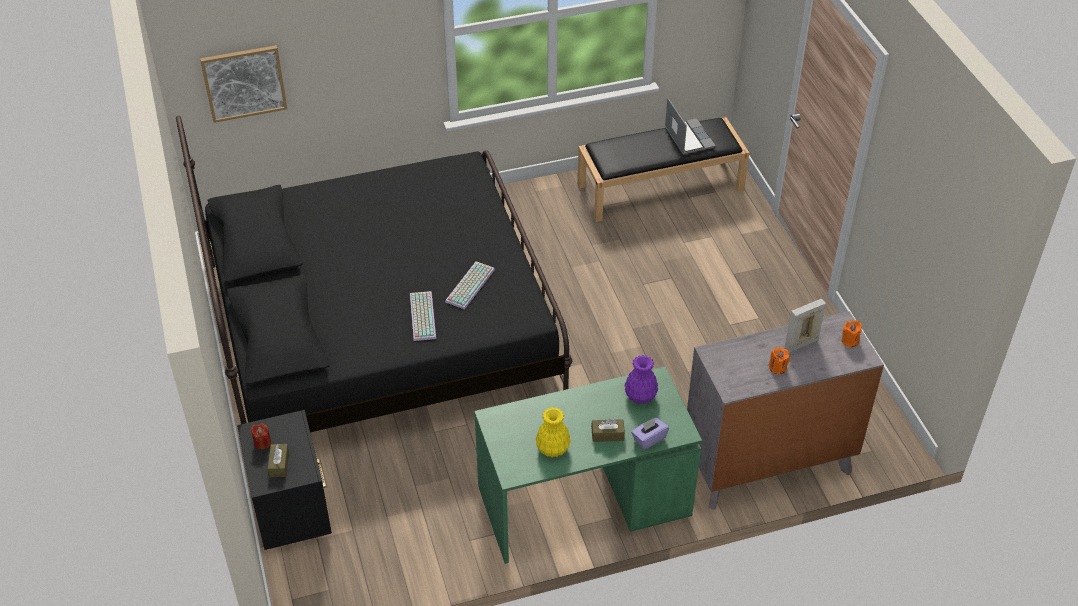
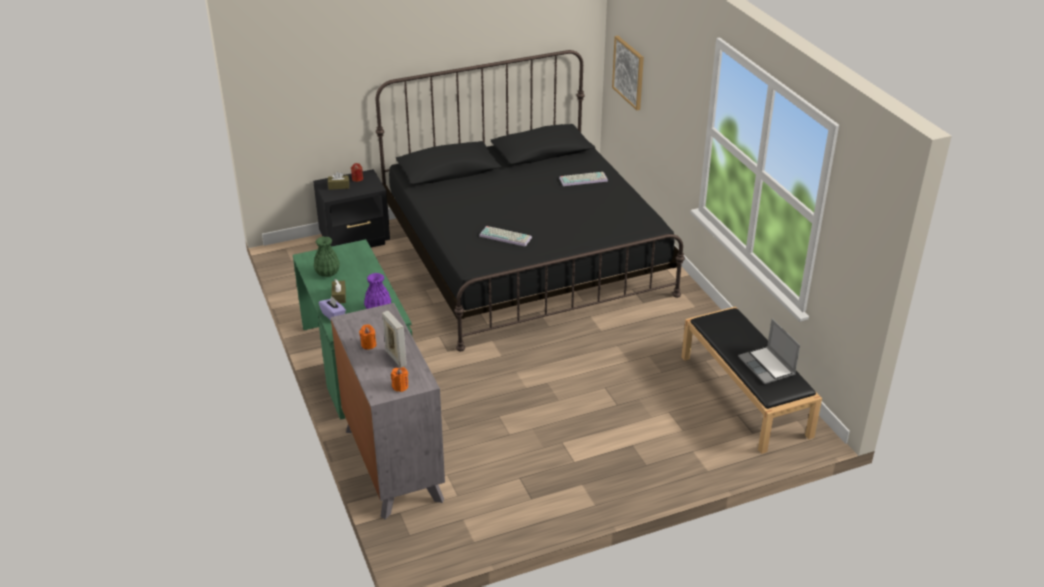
camera: 85 degrees right, 10 degrees down
(421, 316) = (470, 219): keyboard -> keyboard (583, 179)
(552, 448) = (327, 272): yellow vase -> green vase
(688, 137) = (767, 366): laptop -> laptop turned 90 degrees clockwise

